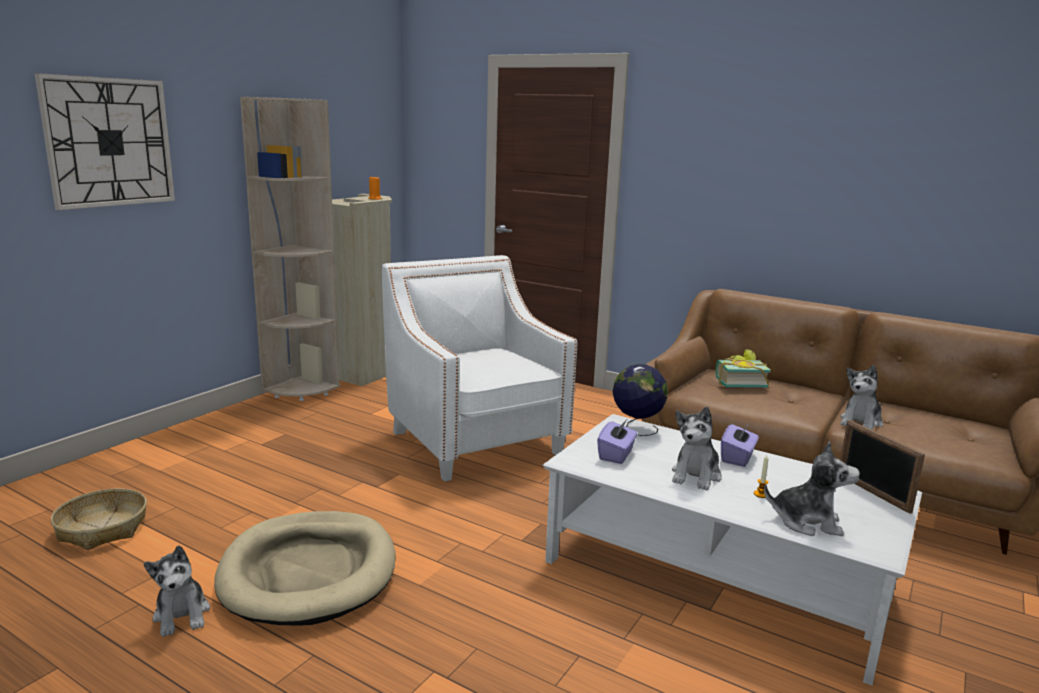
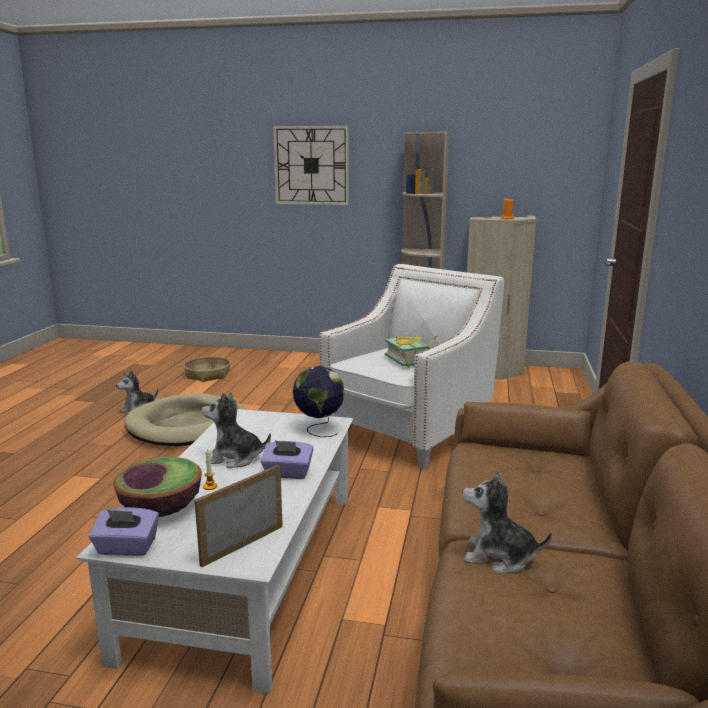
camera: 70 degrees right, 0 degrees up
(616, 455) = (258, 427): purple tissue box -> purple tissue box (126, 548)
(739, 382) = (541, 470): book -> book (412, 360)
(807, 522) = (161, 508): plush toy -> bowl

